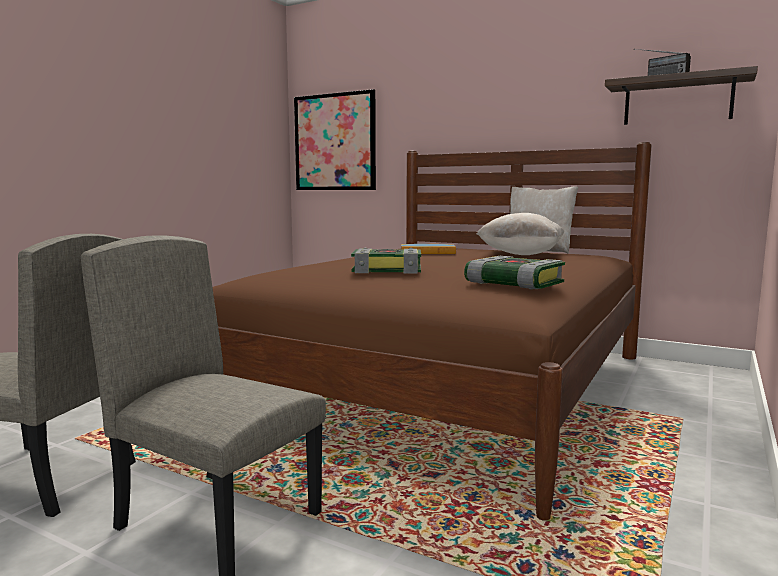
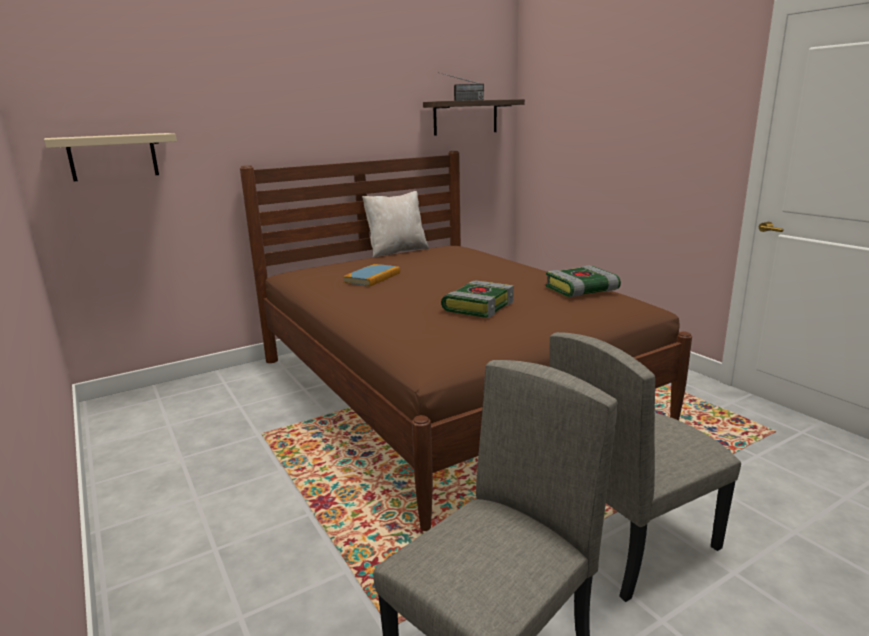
camera: 60 degrees left, 10 degrees up
(335, 142) = (113, 157): picture -> beige shelf
(521, 254) = (430, 260): beige pillow -> none

